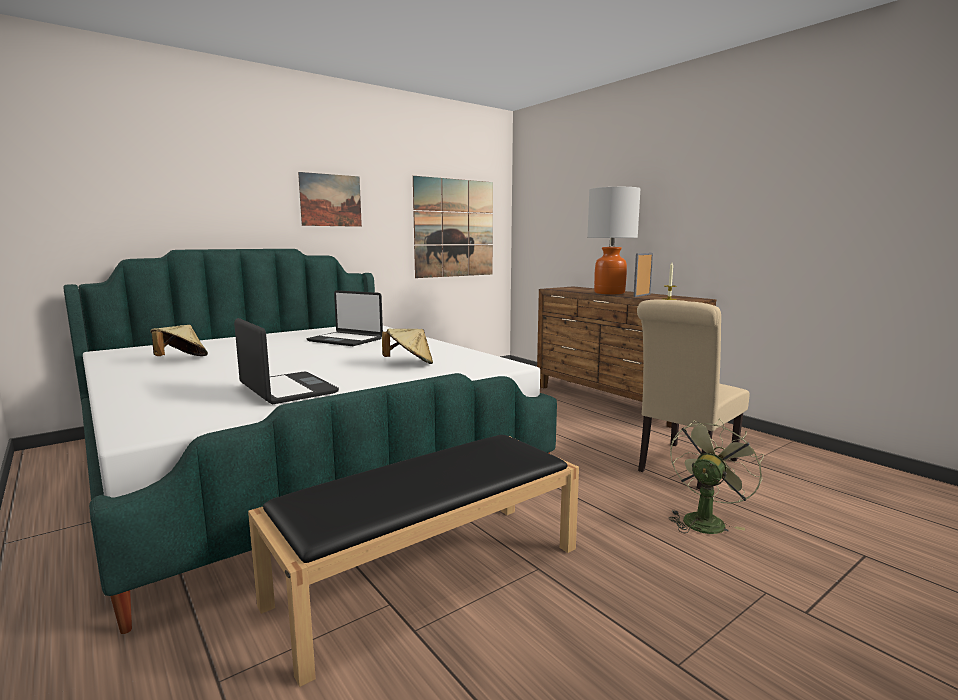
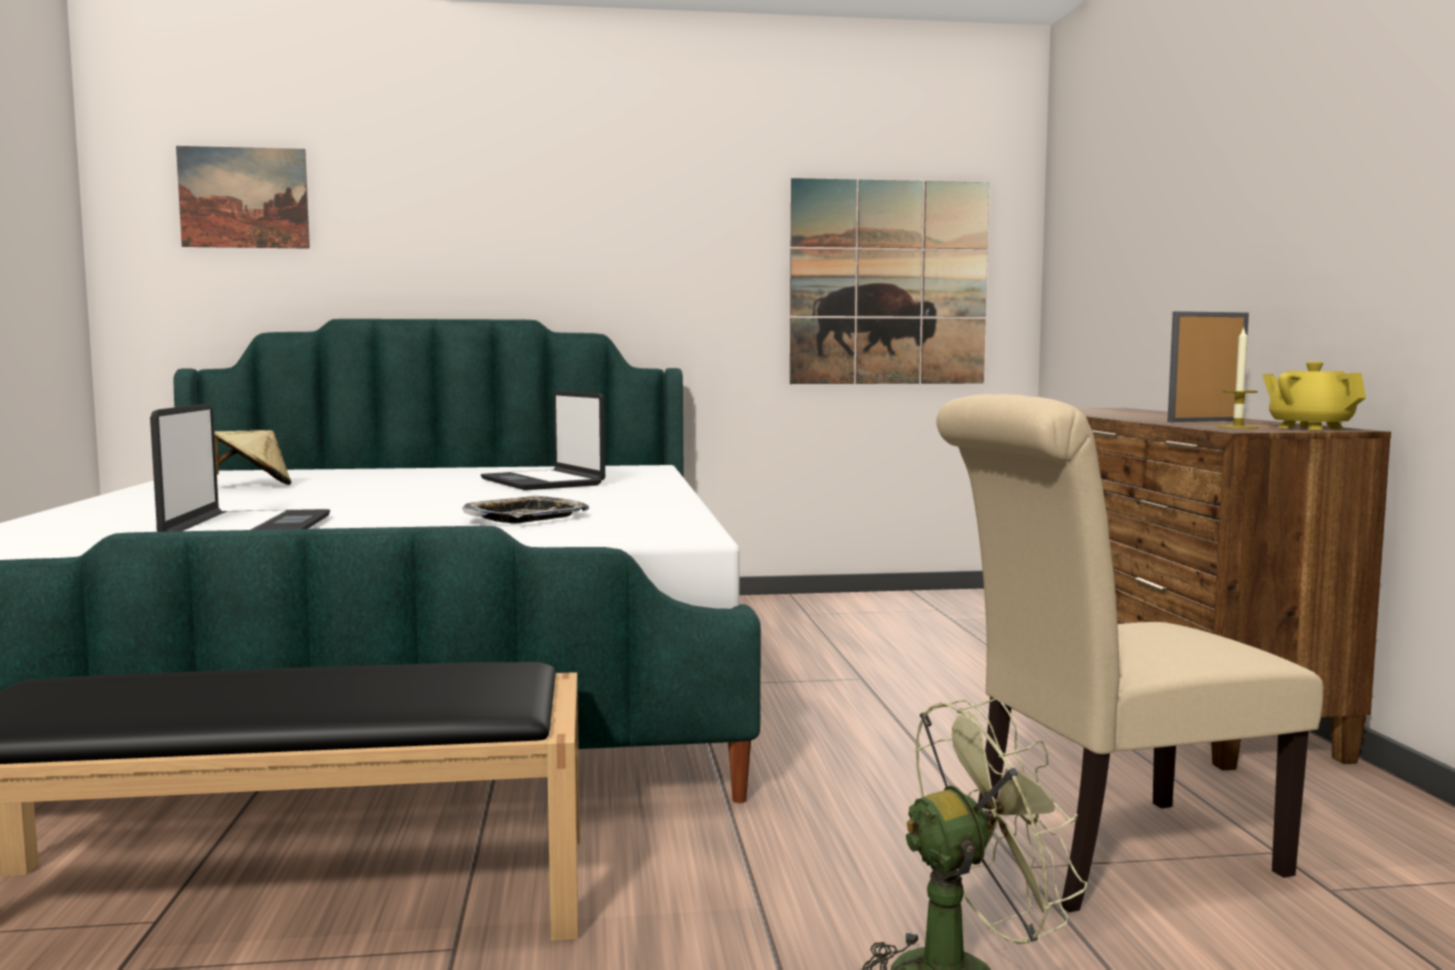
camera: 30 degrees right, 5 degrees down
(331, 200) = (617, 232): picture -> picture (244, 198)
(410, 364) = (526, 518): beige hat -> tray
(609, 293) = (1147, 416): table lamp -> none
(689, 298) = (1310, 428): none -> yellow teapot

